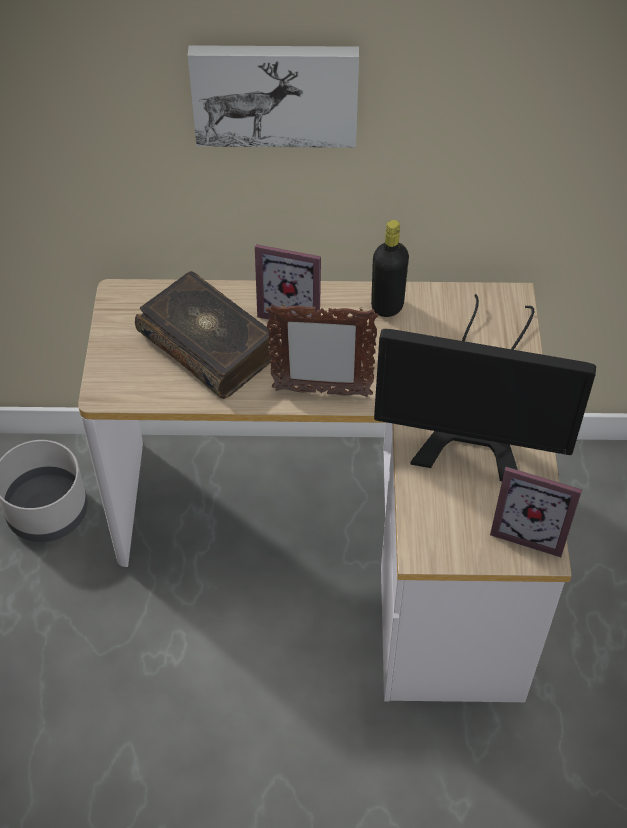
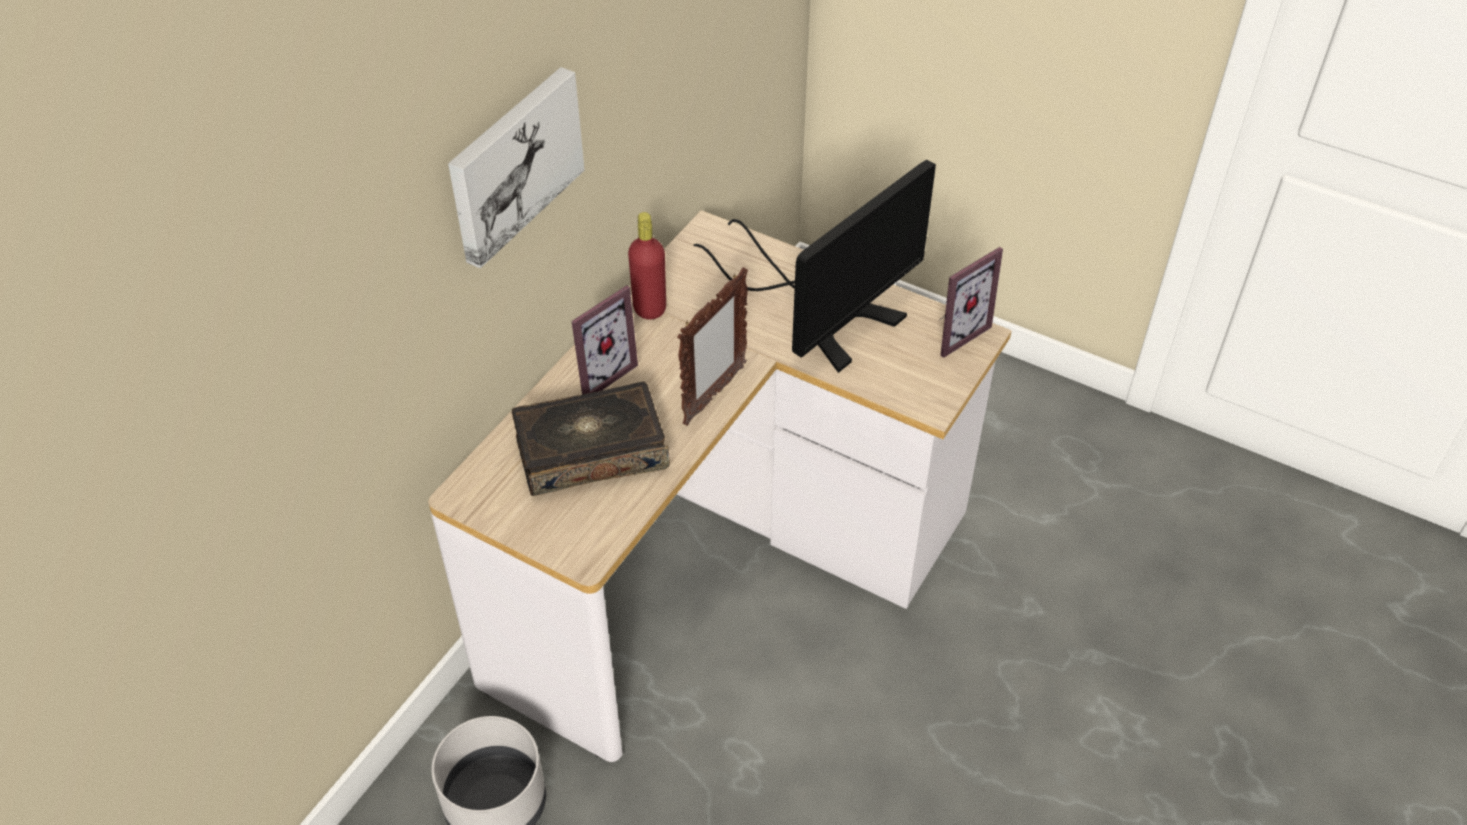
camera: 60 degrees left, 5 degrees down
(387, 306) = (649, 308): black bottle -> red bottle

